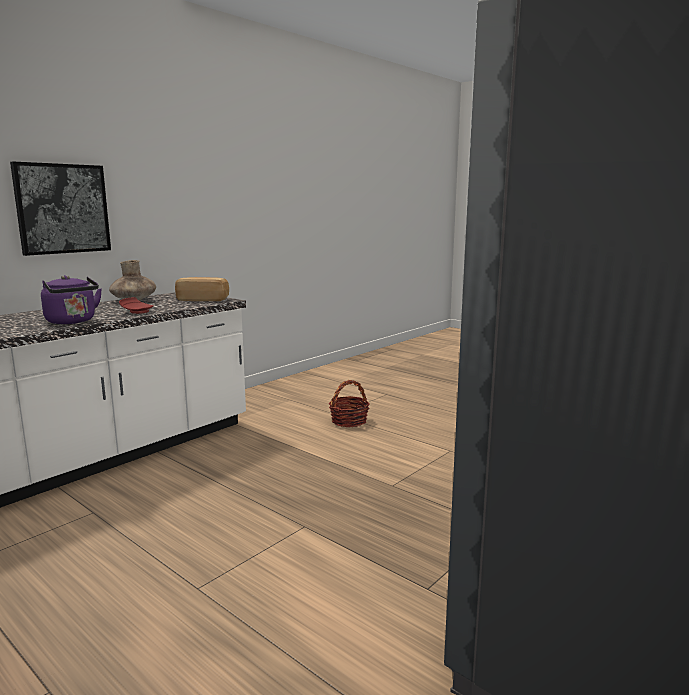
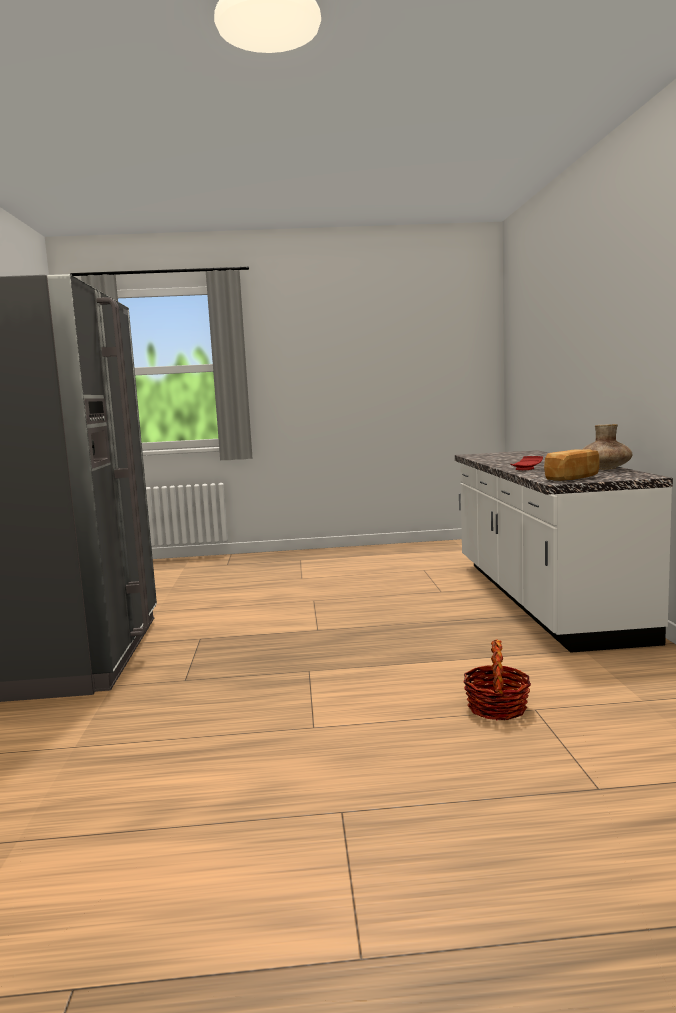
camera: 135 degrees right, 5 degrees down
(62, 209) = (608, 367): picture -> none
(72, 322) = (505, 463): purple kettle -> none

